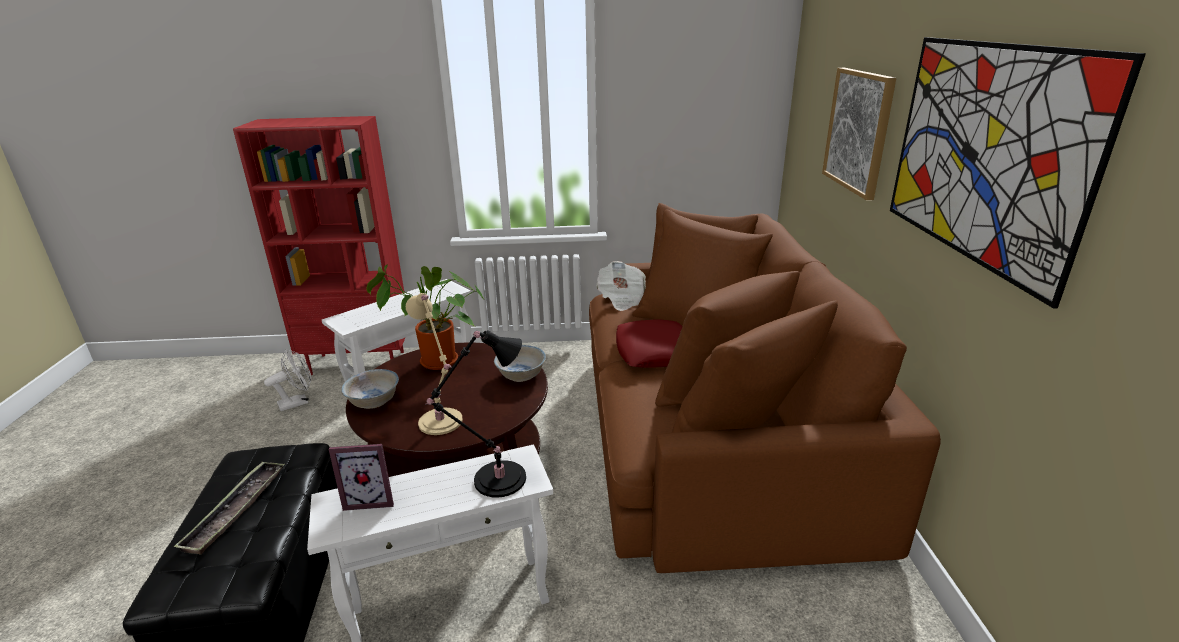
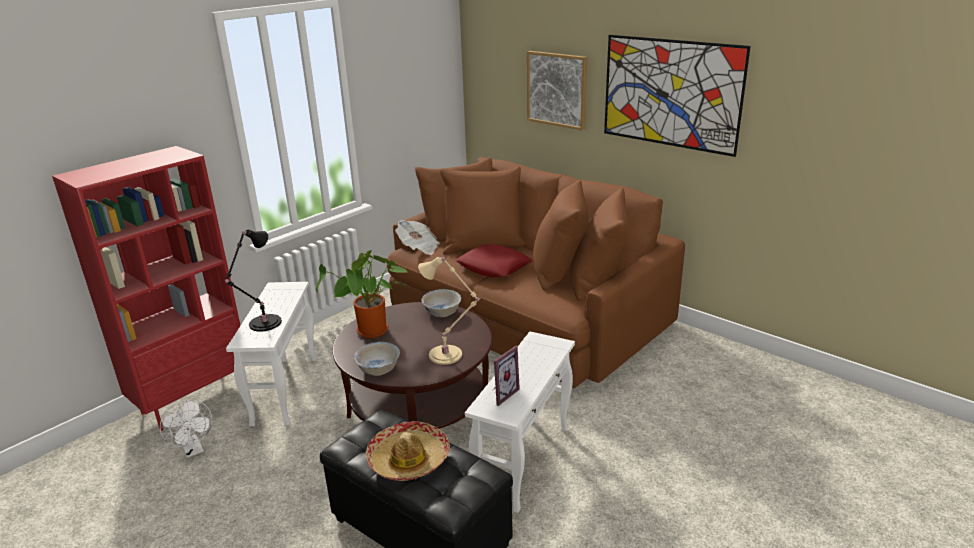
camera: 45 degrees left, 0 degrees up
(236, 510) = (408, 459): tray -> hat
(298, 402) = (193, 450): white fan -> white fan turned 135 degrees clockwise
(495, 480) = (543, 353): black table lamp -> black table lamp (263, 324)

